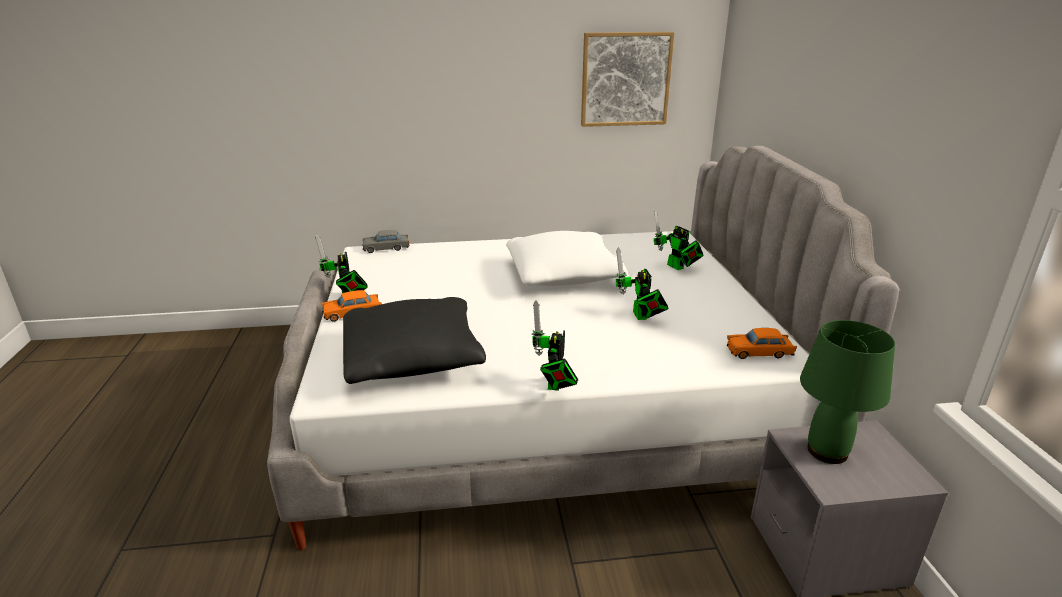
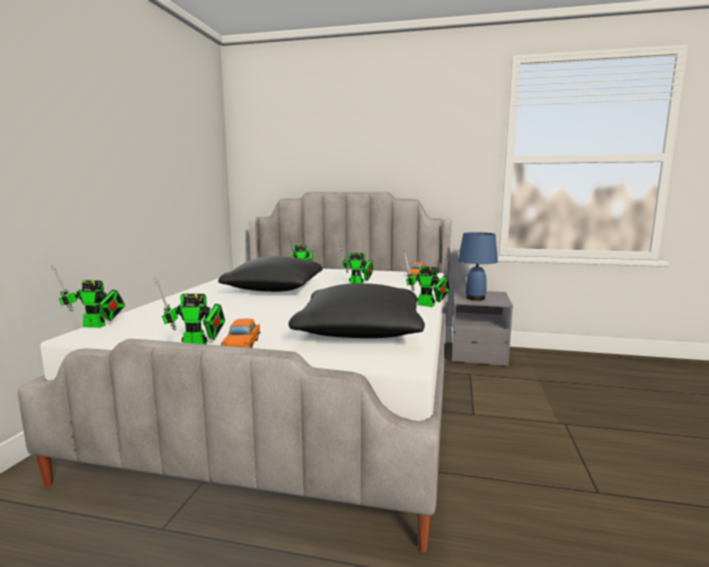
camera: 70 degrees left, 15 degrees down
(386, 248) = (97, 326): grey toy car -> toy robot
(563, 275) = (275, 289): white pillow -> black pillow
(625, 79) = (191, 161): picture -> none
(828, 452) = (476, 298): green table lamp -> blue table lamp

